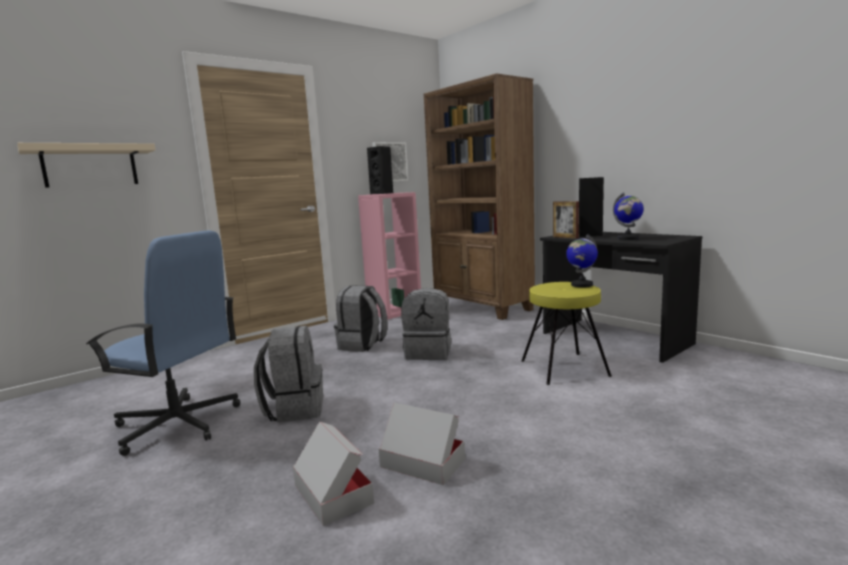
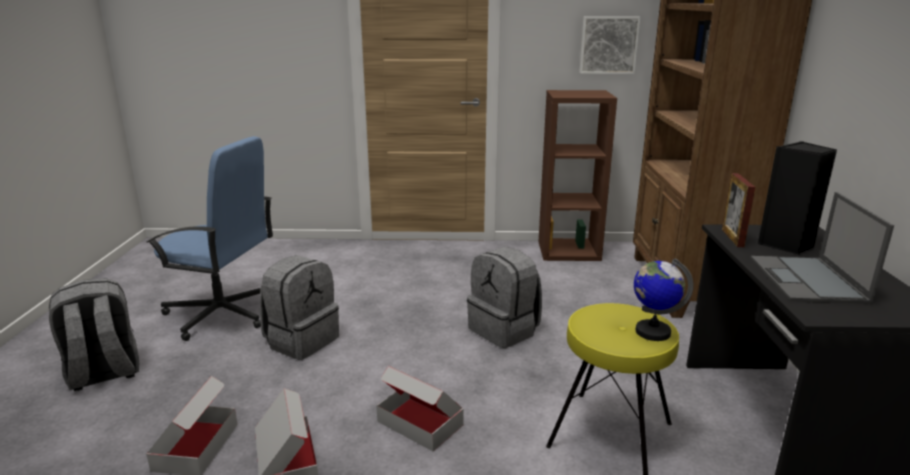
camera: 40 degrees right, 10 degrees up
(90, 166) = (250, 42): beige shelf -> none
(178, 424) = (222, 313): blue office chair -> blue office chair turned 45 degrees counterclockwise
(362, 345) = (463, 288): grey backpack -> grey backpack (103, 373)
(382, 193) = (576, 92): black speaker -> none
(395, 311) = (569, 251): pink bookcase -> brown bookcase
(466, 406) = (420, 423): none -> cardboard box
(628, 238) = (808, 280): globe -> laptop

